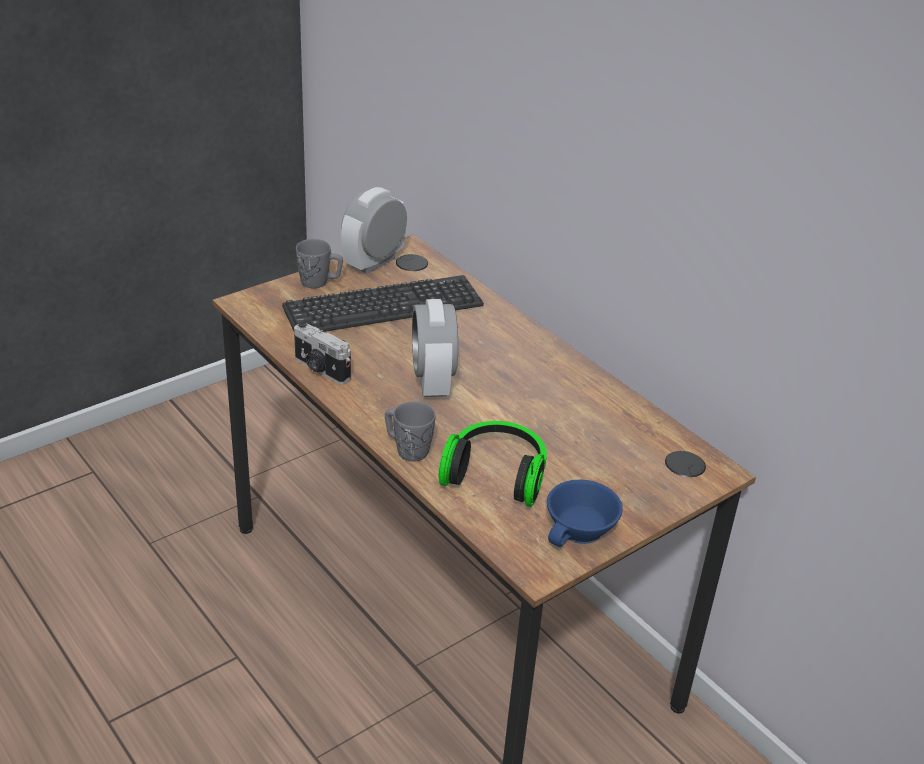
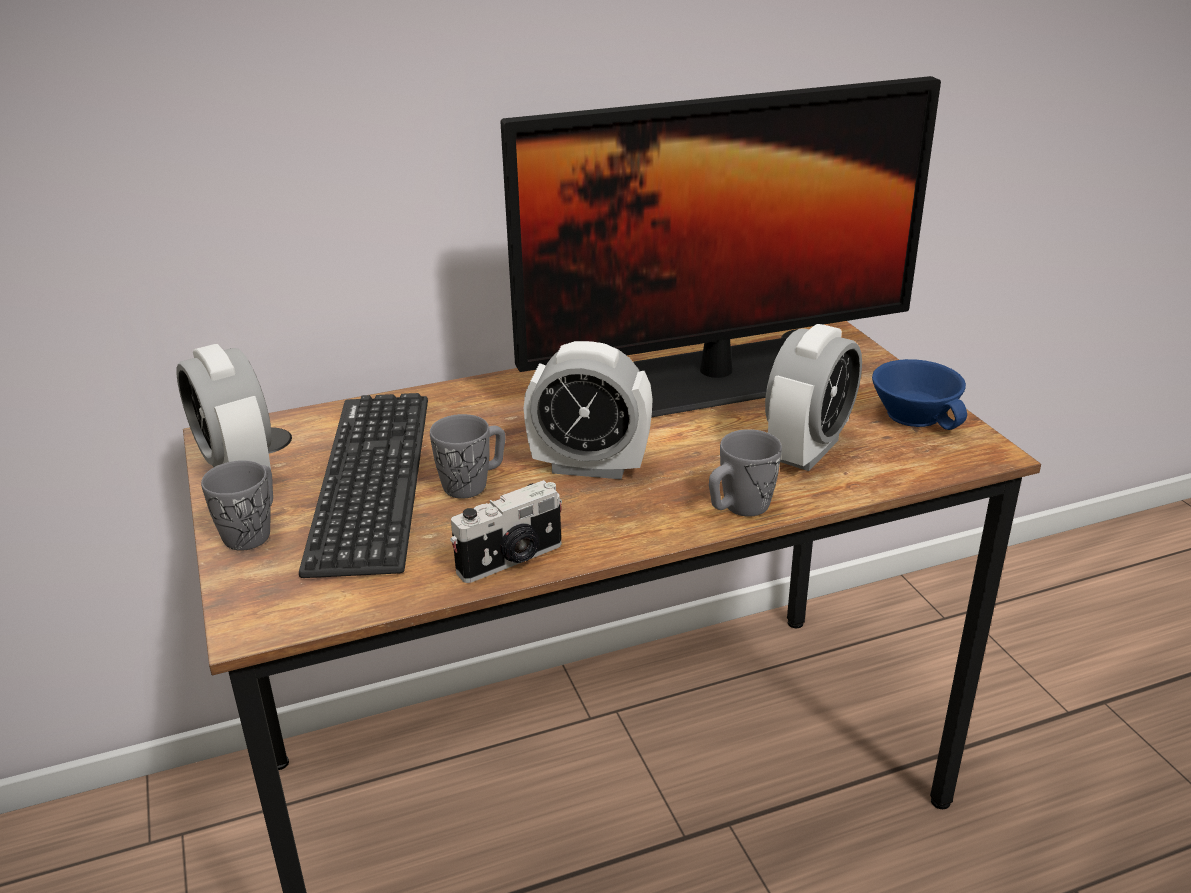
camera: 70 degrees left, 5 degrees down
(394, 342) = (473, 484): none -> grey mug
(496, 475) = (807, 450): headphones -> alarm clock
(584, 422) = (718, 378): none -> monitor

